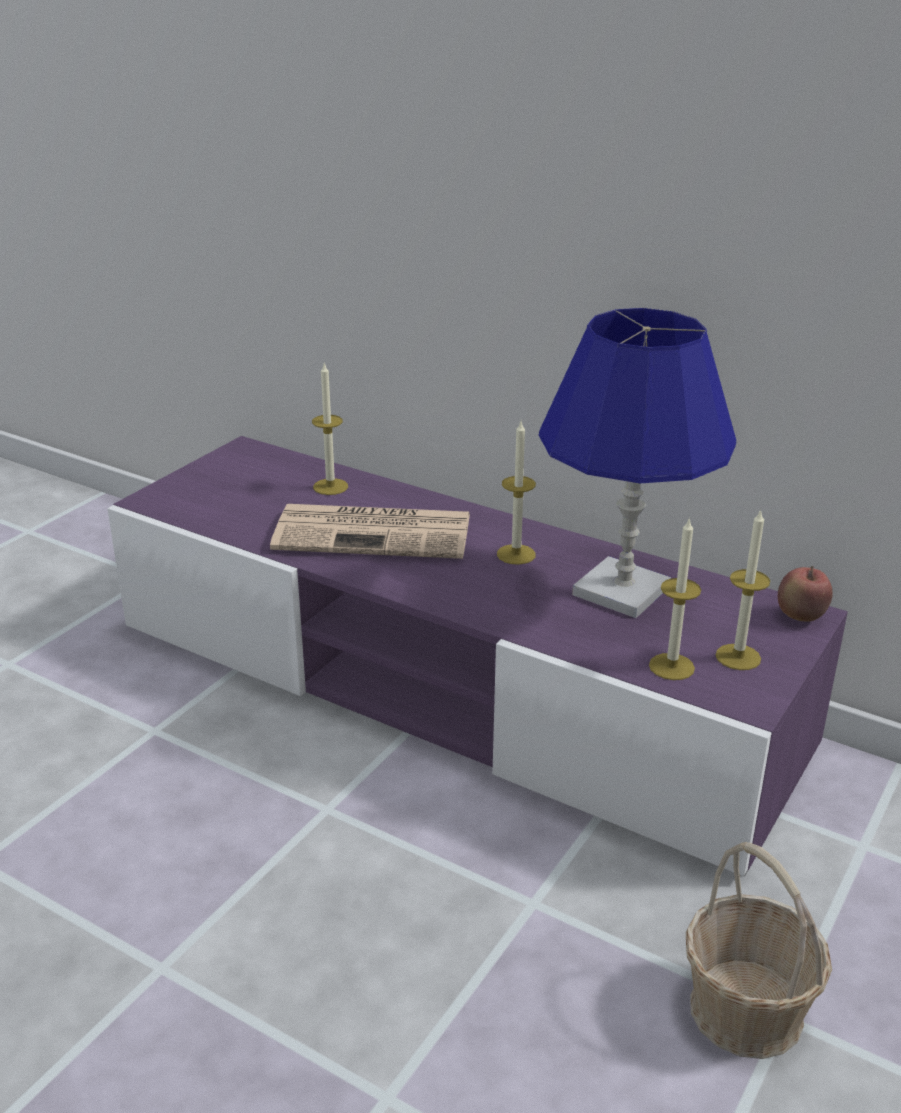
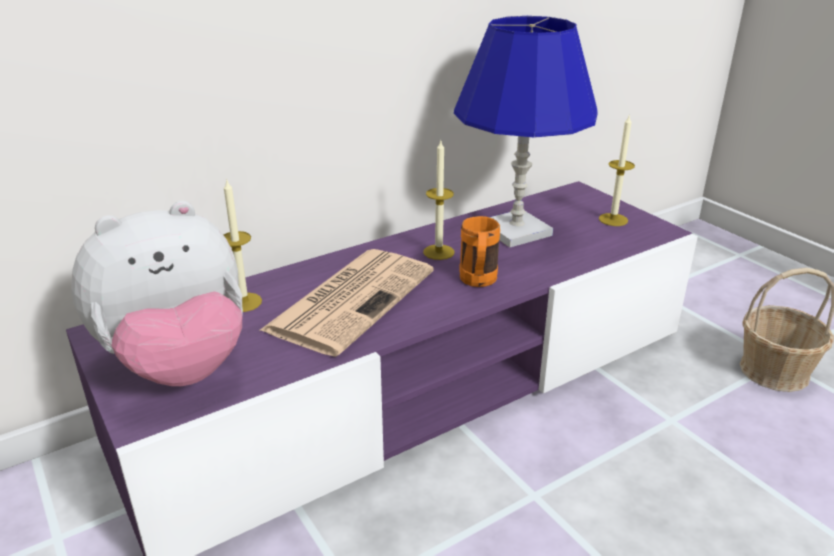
camera: 65 degrees left, 0 degrees up
(220, 491) = (178, 365): none -> plush toy
(467, 591) = (478, 282): none -> orange mug
(671, 666) = (615, 240): candle -> none
(800, 617) = (579, 193): apple -> none

